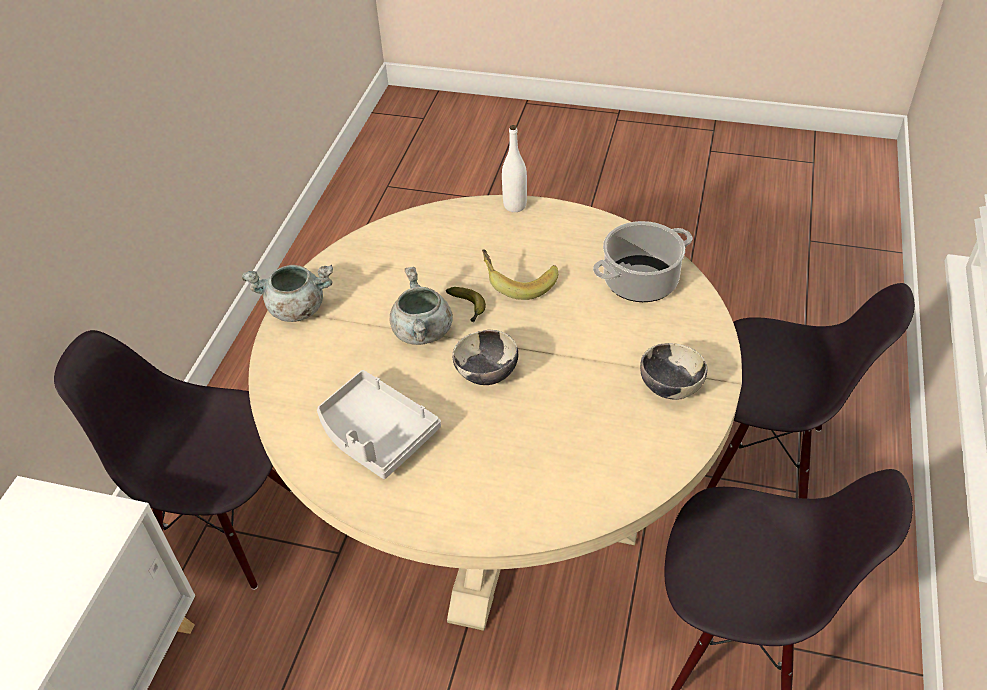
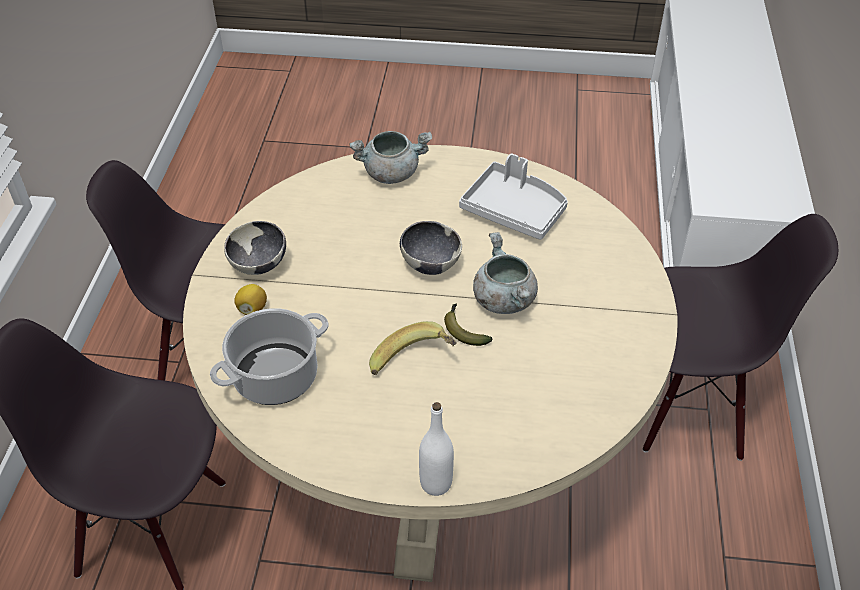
camera: 170 degrees right, 0 degrees up
(296, 309) = (646, 314): grey cooking pot -> grey cooking pot (391, 173)
(670, 341) = (252, 309): none -> lemon

